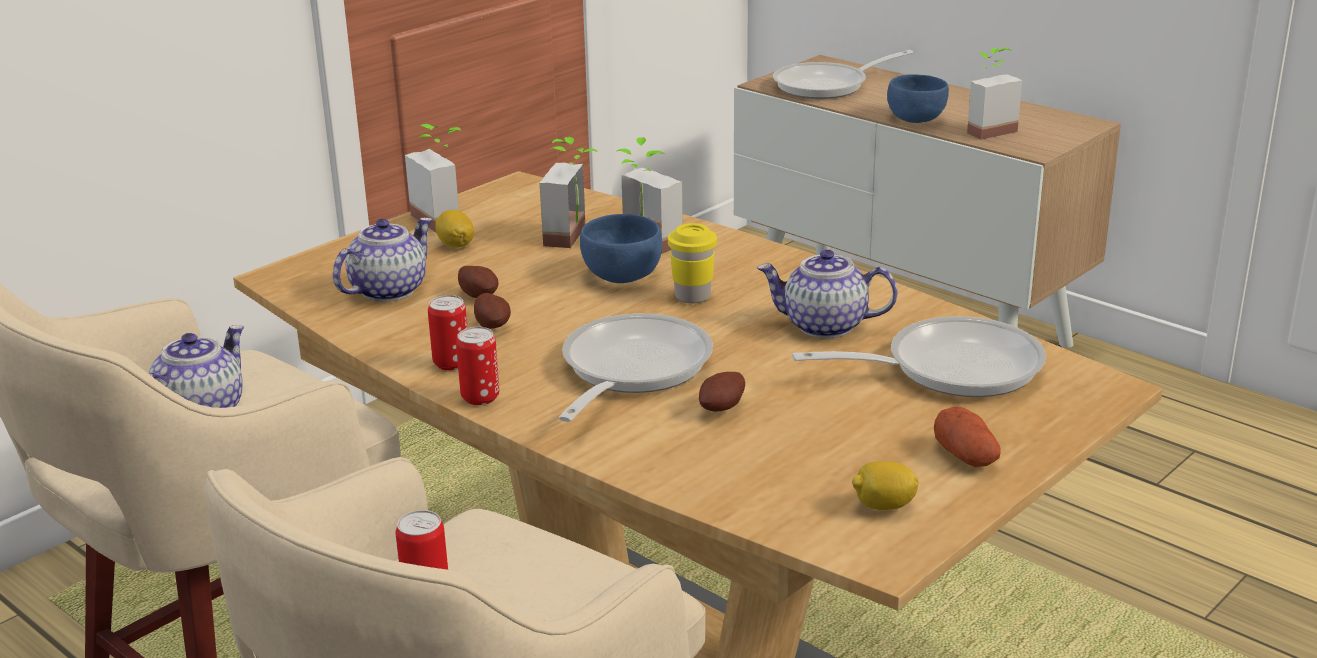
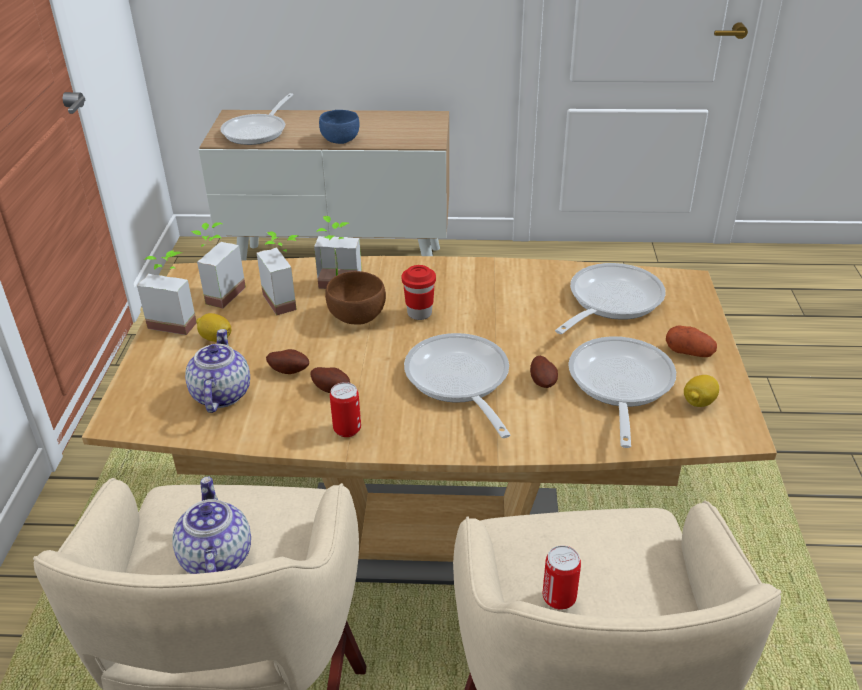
camera: 40 degrees left, 10 degrees up
(480, 397) = (402, 445): can -> none
(623, 275) = (357, 316): blue bowl -> brown bowl
(692, 296) = (419, 313): yellow cup -> red cup
(809, 449) = (619, 385): none -> frying pan
(824, 326) = (516, 302): teapot -> none
(986, 129) = (388, 136): potted plant -> potted plant (218, 293)

